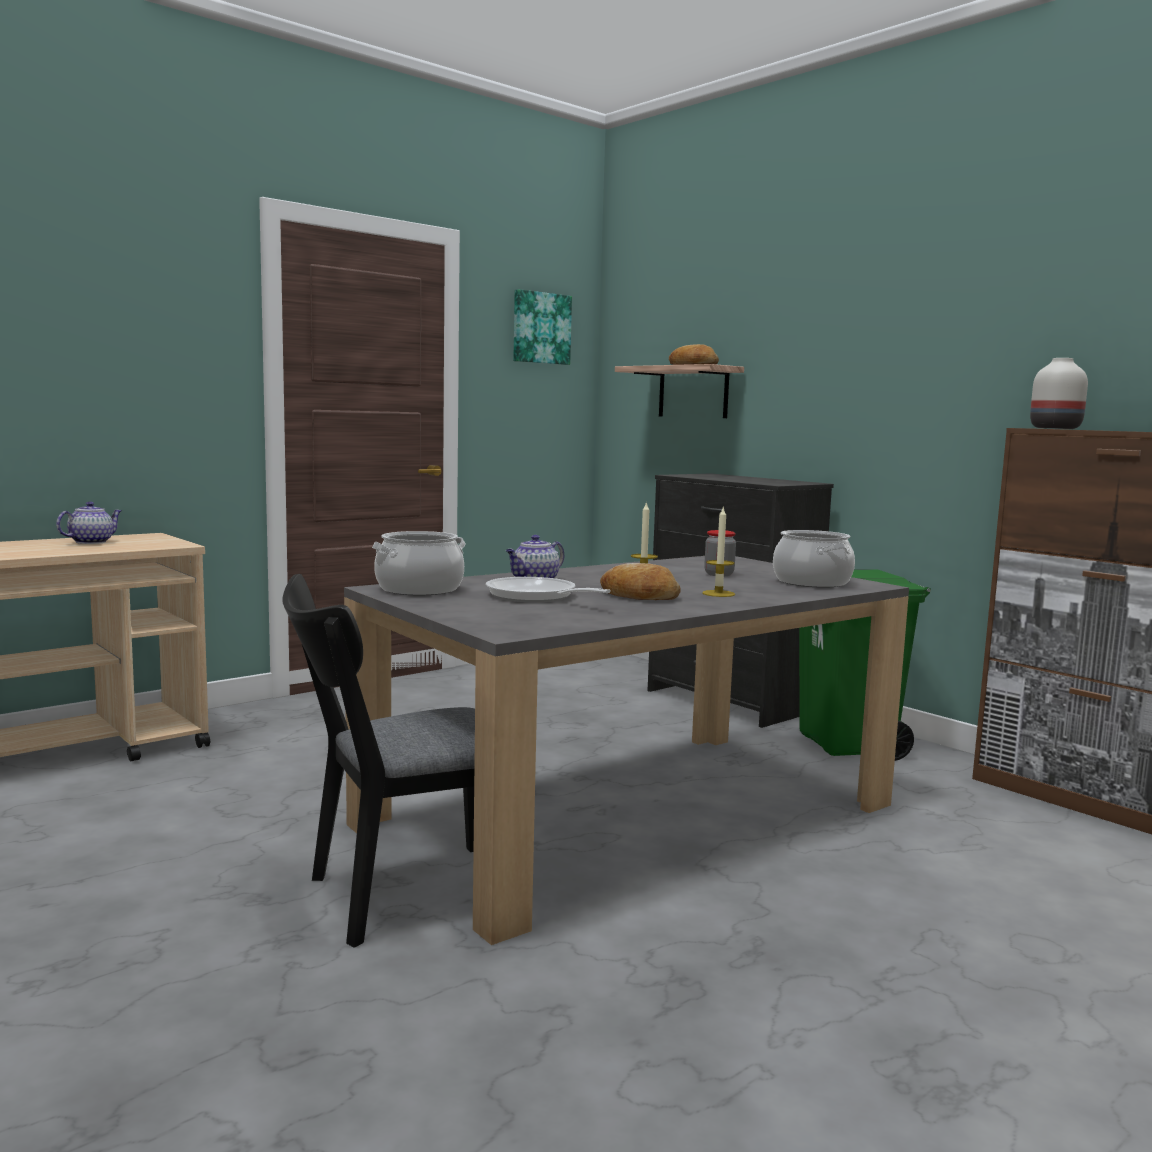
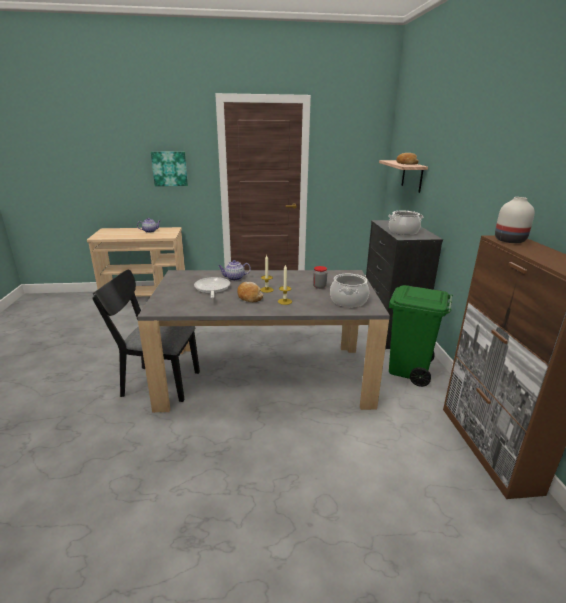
camera: 35 degrees right, 15 degrees up
(419, 589) = (186, 276): cooking pot -> cooking pot (403, 232)
(540, 328) = (355, 138): picture -> picture (170, 168)

